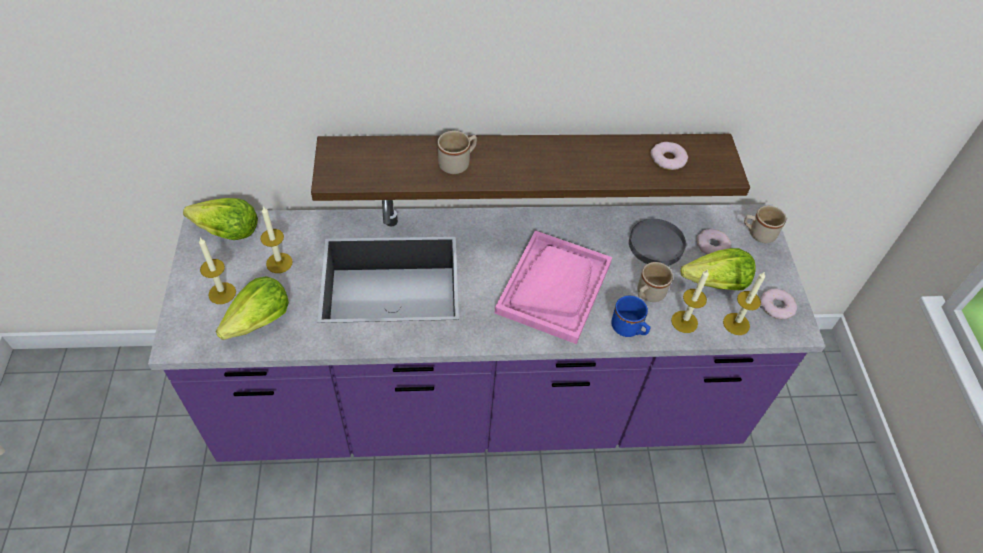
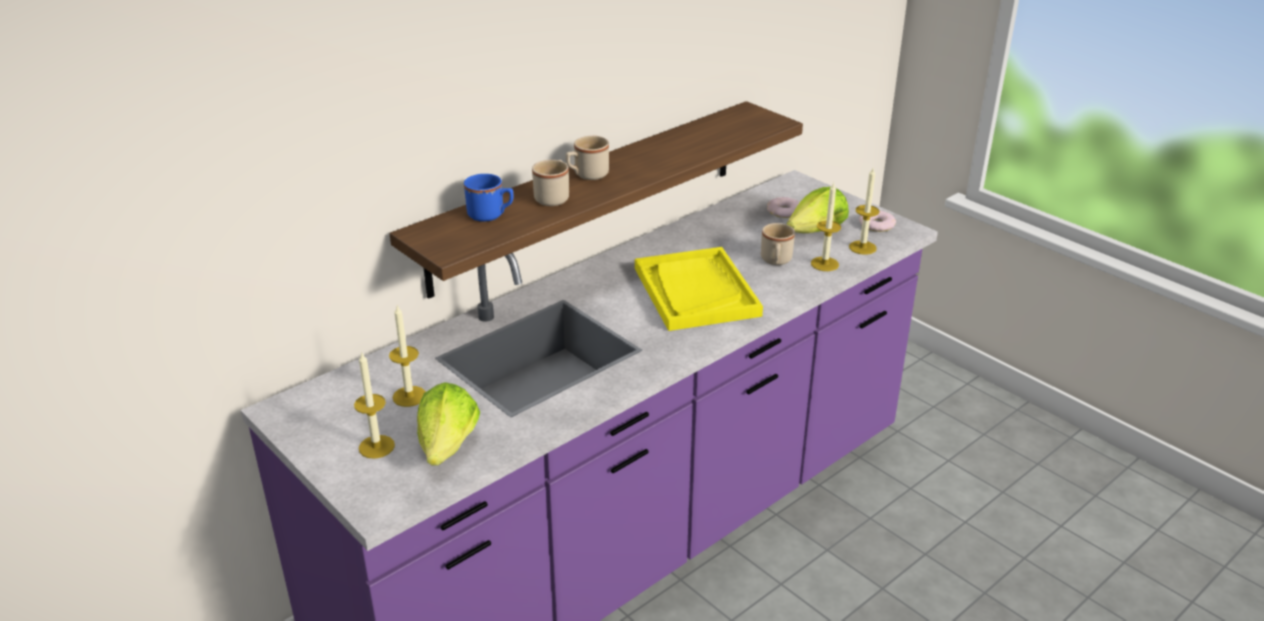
camera: 35 degrees left, 20 degrees down
(227, 231) = (316, 401): lettuce -> none
(554, 287) = (695, 291): pink tray -> yellow tray
(629, 329) = (790, 288): blue mug -> blue mug (491, 215)
(655, 244) = (740, 229): grey plate -> none
(667, 159) = (721, 130): donut -> none
(757, 233) = (807, 190): beige mug -> beige mug (587, 175)

